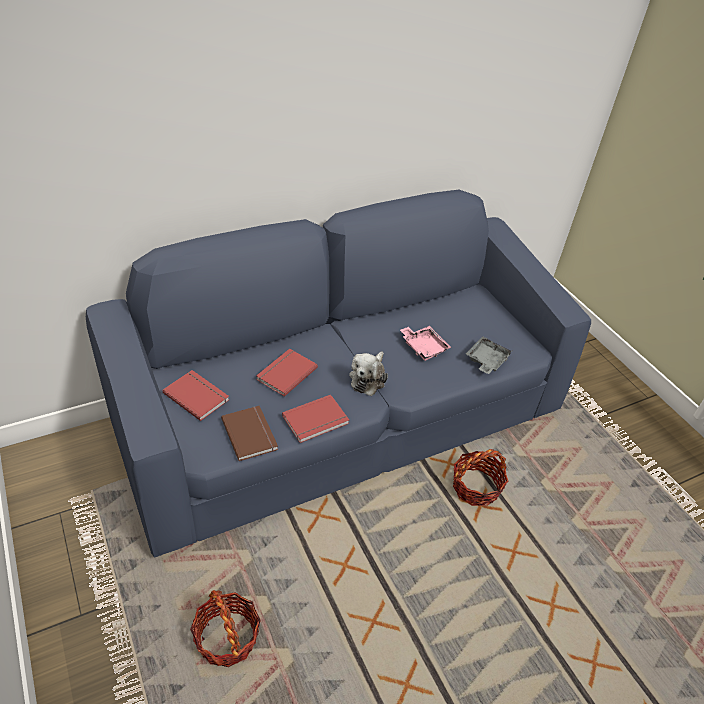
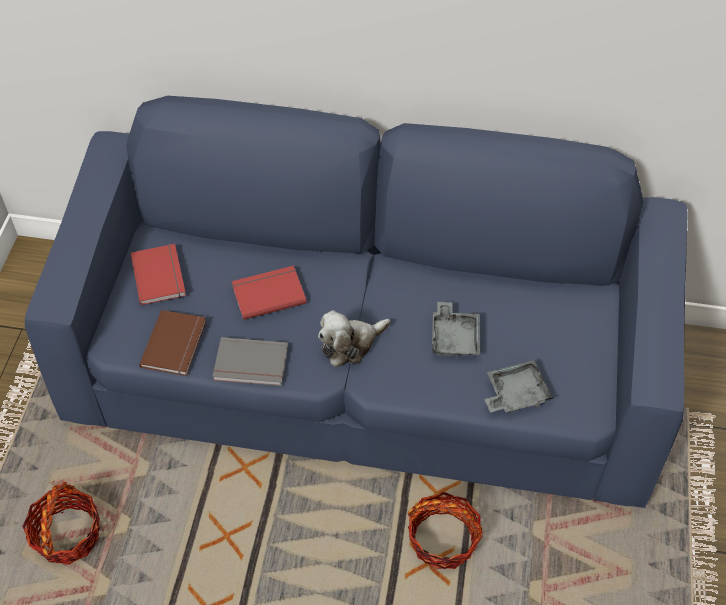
camera: 40 degrees right, 10 degrees up
(316, 421) = (251, 365): red book -> grey book
(423, 347) = (454, 337): pink tray -> grey tray

